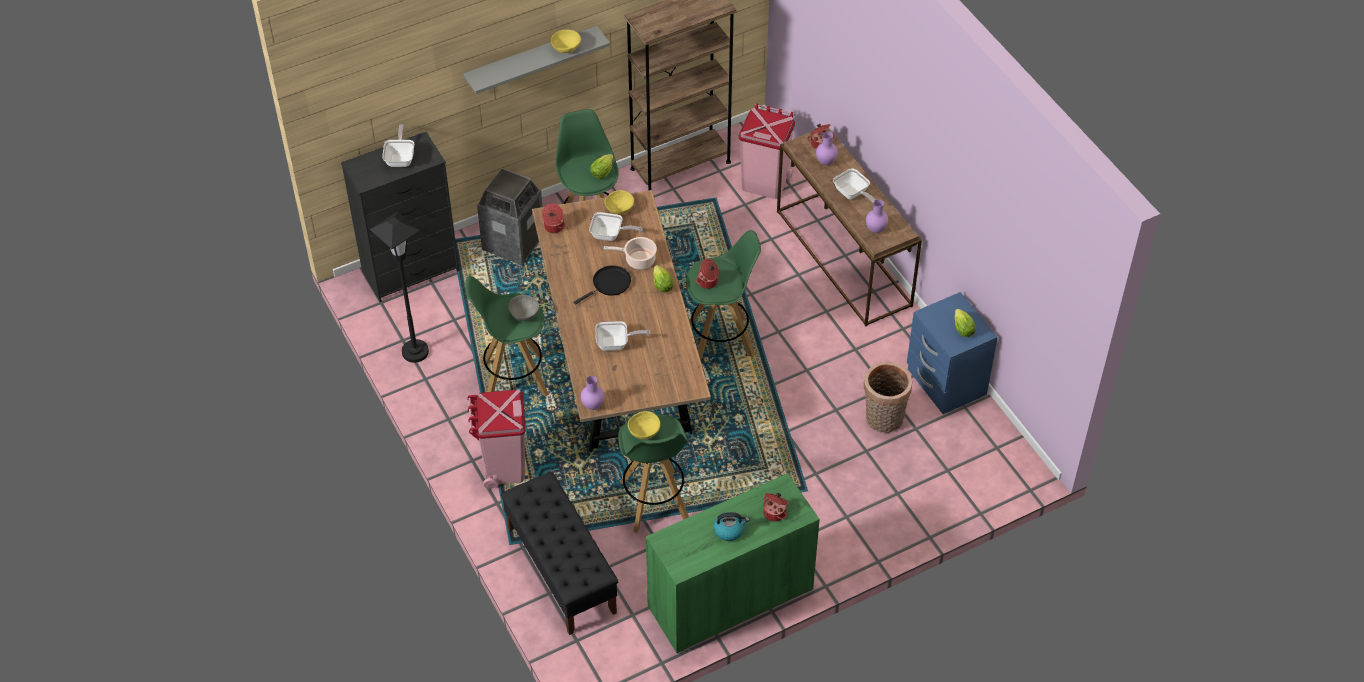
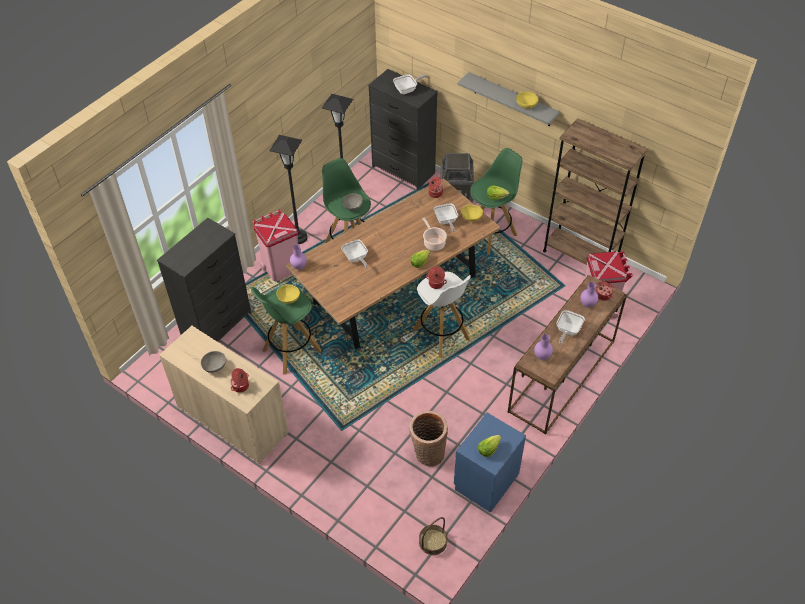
camera: 65 degrees right, 0 degrees up
(458, 429) = (298, 237): none -> black floor lamp
(561, 569) = (217, 325): black bench -> black dresser
(609, 284) = (404, 237): black frying pan -> none
(721, 341) = (442, 335): green stool -> white stool
(729, 530) = (215, 366): kettle -> grey bowl
(730, 598) = (232, 420): green cabinet -> beige cabinet
(998, 459) = (433, 542): none -> basket

